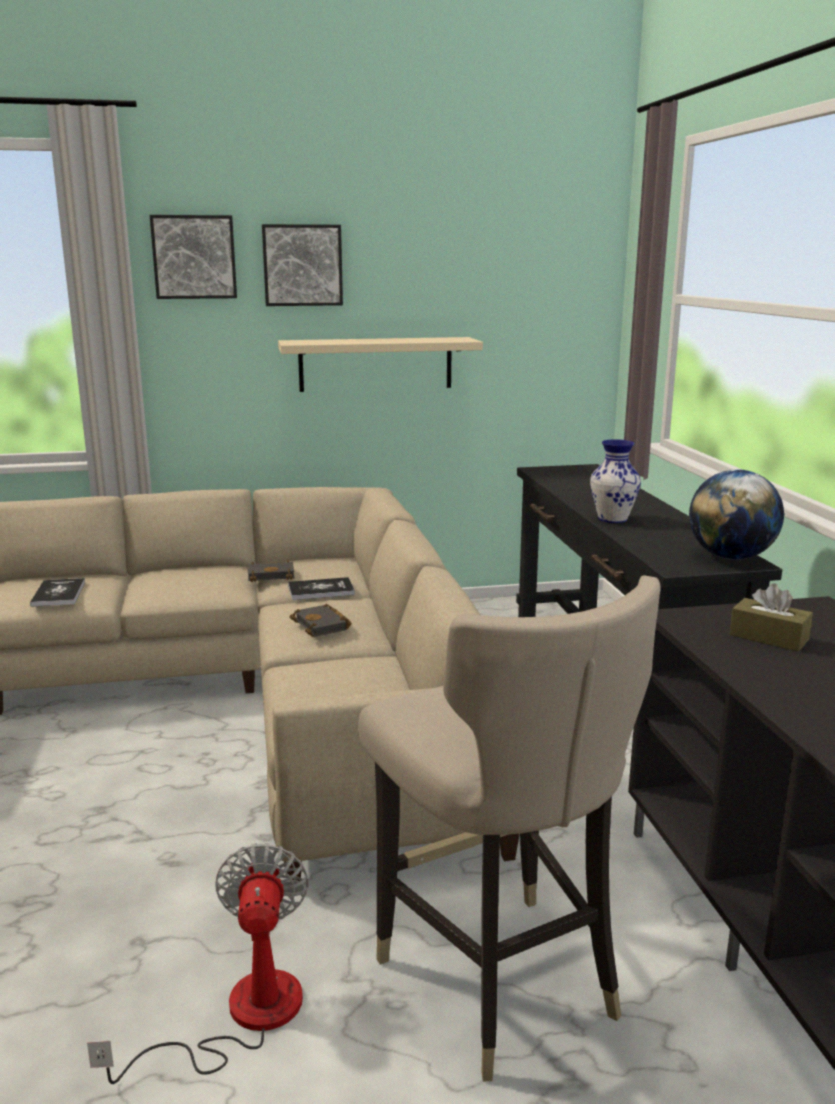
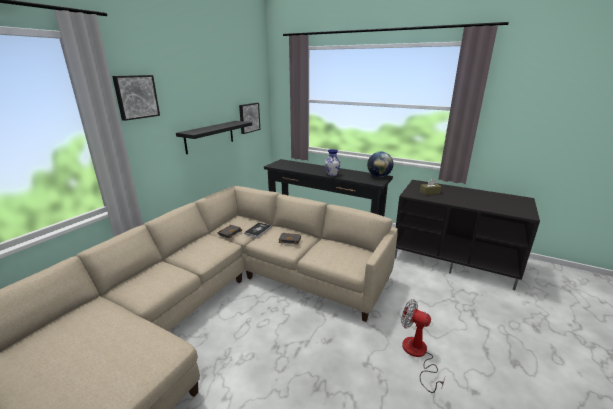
camera: 50 degrees left, 5 degrees up
(58, 594) = (162, 280): book -> none
(302, 265) = (180, 97): picture -> picture (249, 117)
(375, 364) = (209, 136): beige shelf -> black shelf
(497, 980) = (432, 304): beige stool -> none

